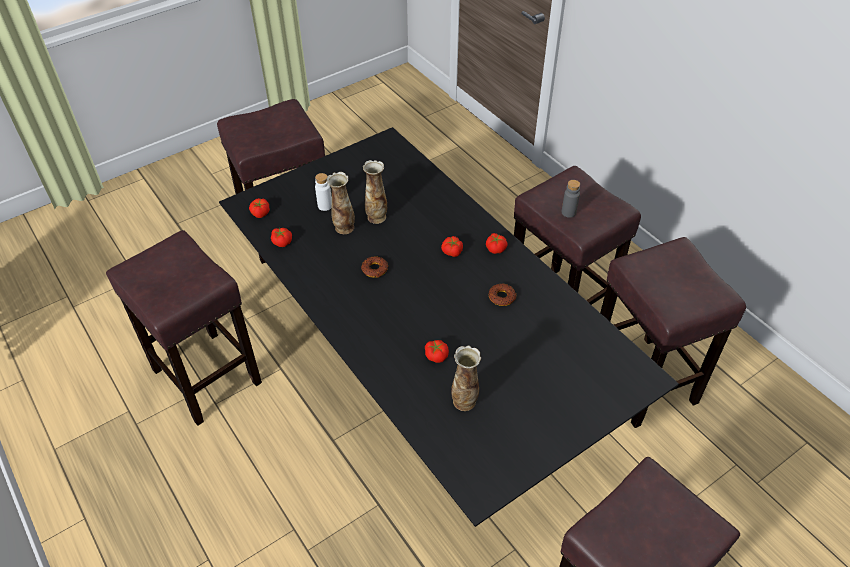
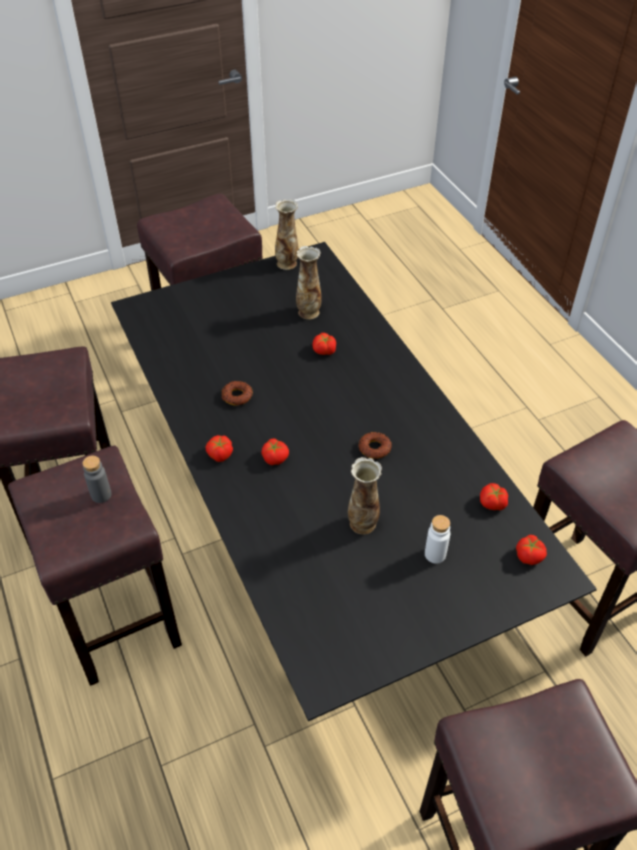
camera: 170 degrees left, 0 degrees up
(344, 228) = (409, 512): vase -> vase (287, 263)

